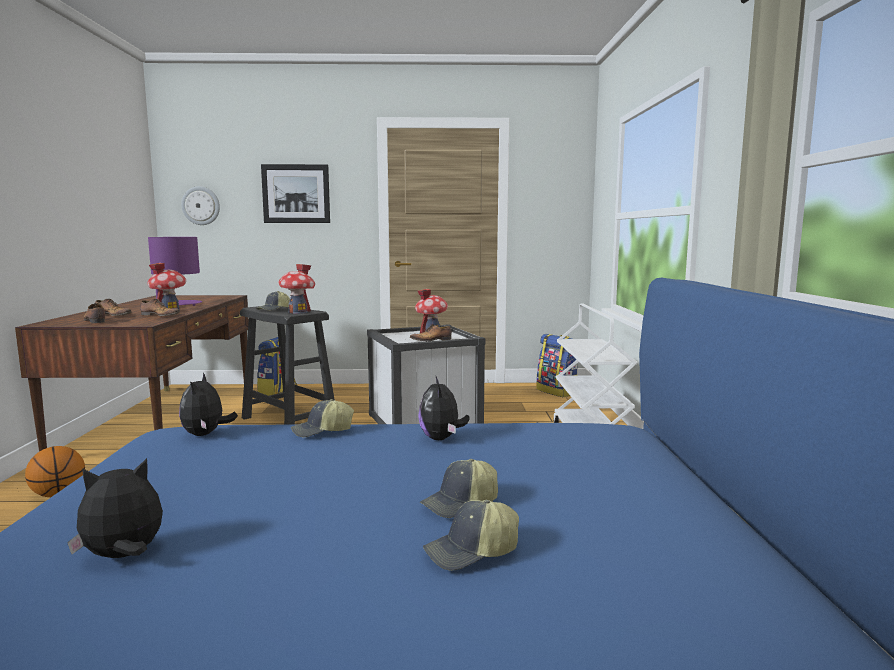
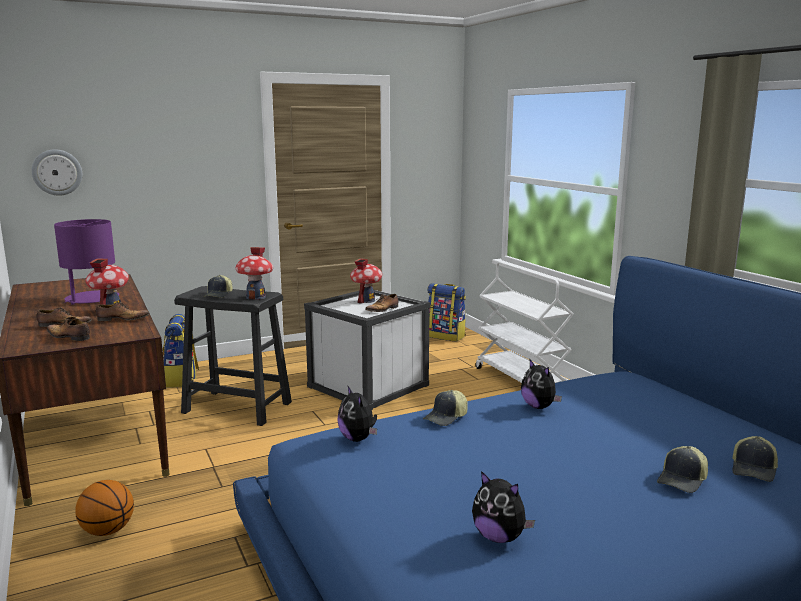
camera: 25 degrees left, 5 degrees up
(124, 556) = (499, 537): plush toy -> plush toy turned 90 degrees counterclockwise
(296, 194) = (174, 155): picture -> none
(460, 504) = (630, 452): cap -> cap (754, 470)

